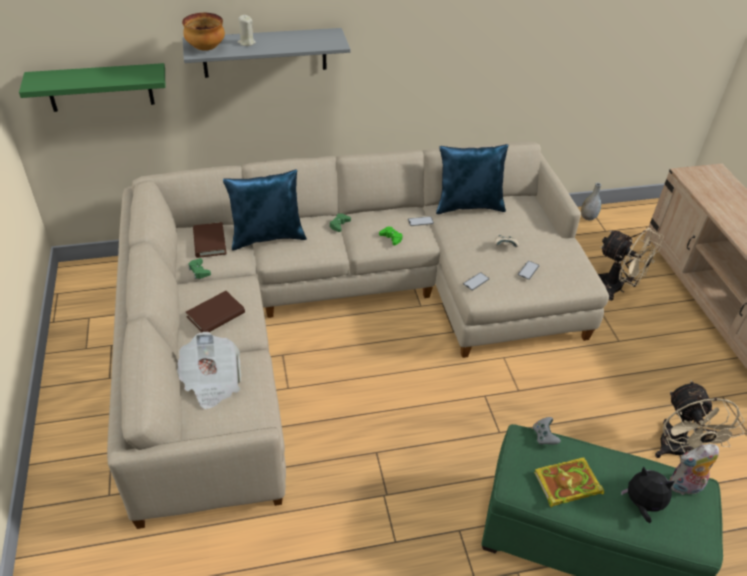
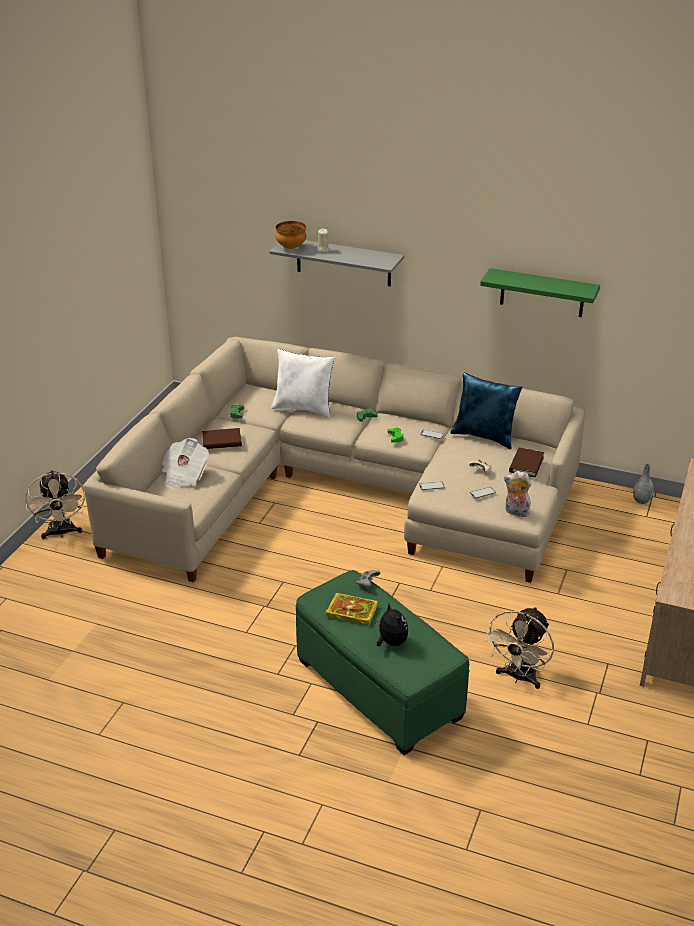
camera: 35 degrees right, 10 degrees down
(100, 87) = (225, 262): green shelf -> green shelf (542, 293)
(209, 242) = (260, 399): brown book -> brown book (526, 464)
(267, 237) = (304, 408): blue pillow -> white pillow
(616, 288) = (602, 559): beige fan -> beige fan (61, 533)
(685, 487) = (436, 649): plush toy -> plush toy (515, 512)

